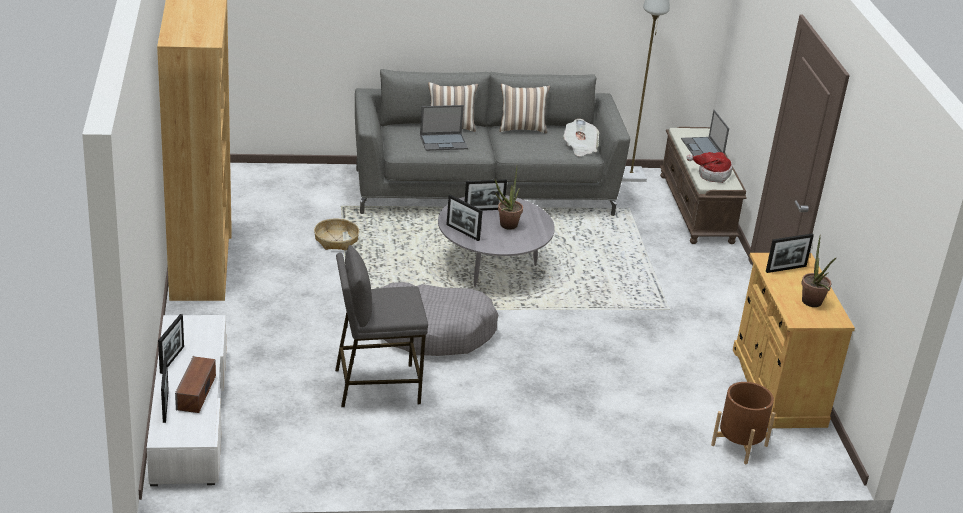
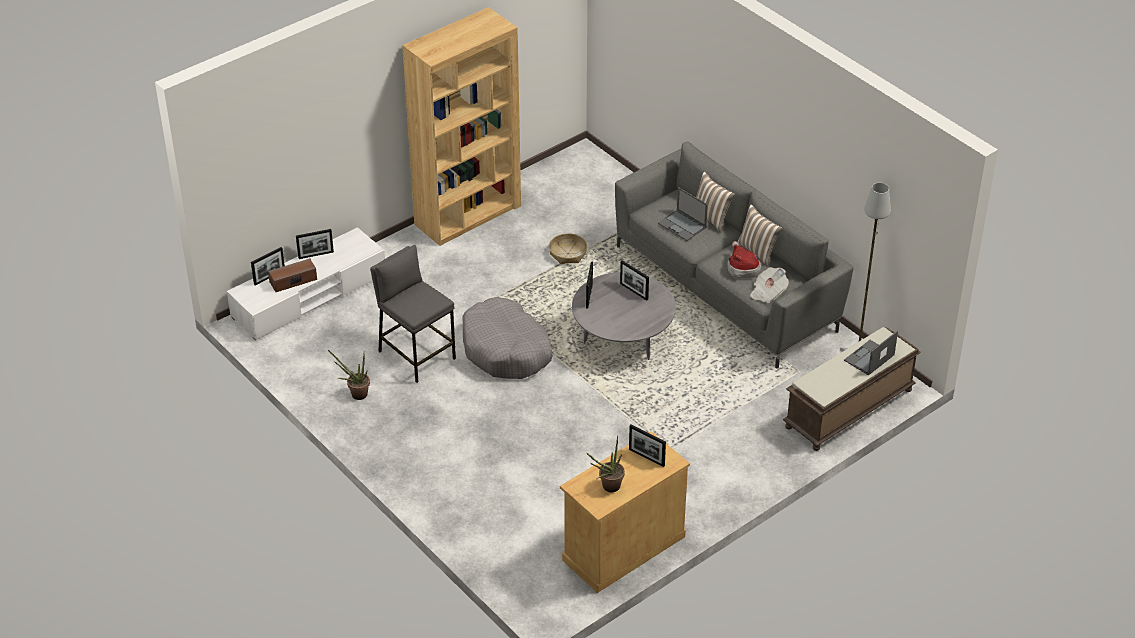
camera: 60 degrees right, 10 degrees up
(506, 226) = (622, 312): potted plant -> potted plant (355, 394)
(711, 174) = (826, 380): hat -> hat (742, 268)
(739, 445) = (525, 552): brown planter -> none

